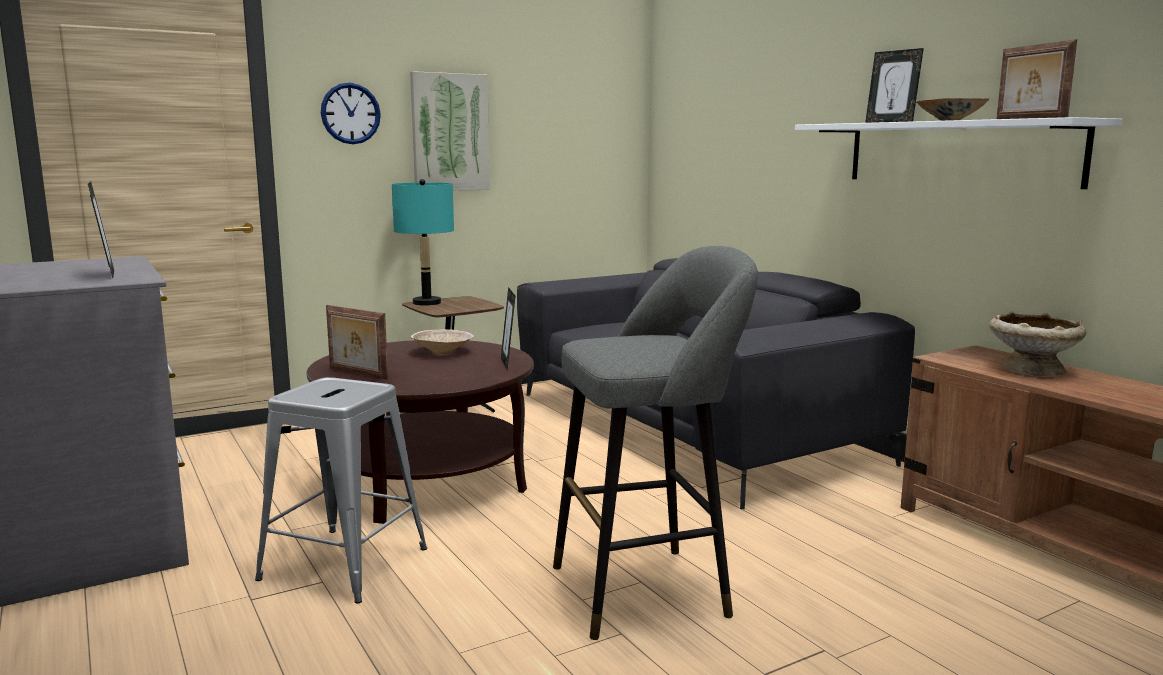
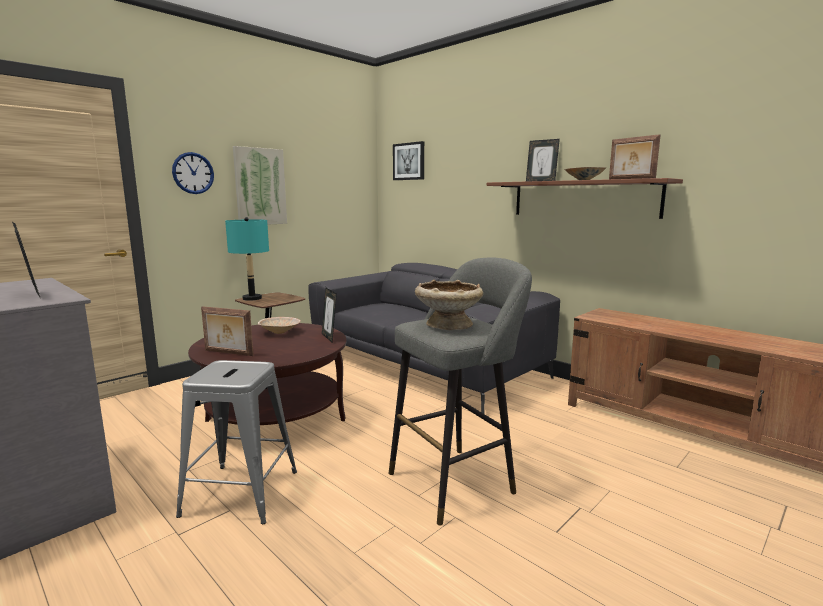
camera: 15 degrees left, 0 degrees up
(695, 89) = (409, 161): none -> picture
(958, 153) = (583, 199): white shelf -> brown shelf
(1031, 370) = (641, 321): beige bowl -> beige bowl (448, 325)

